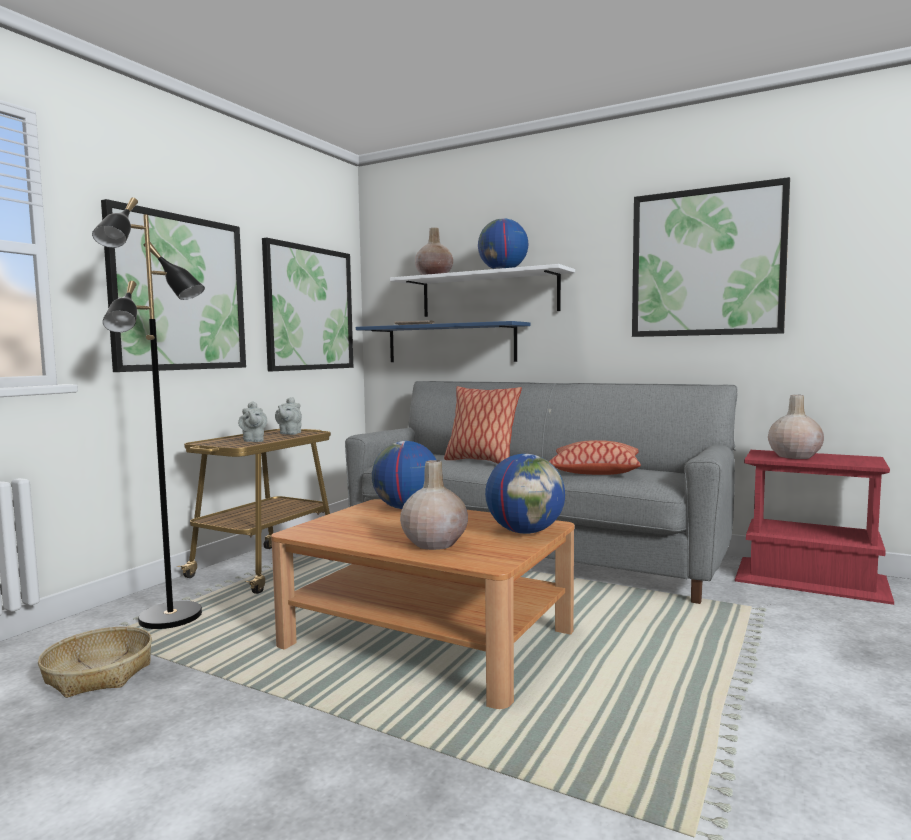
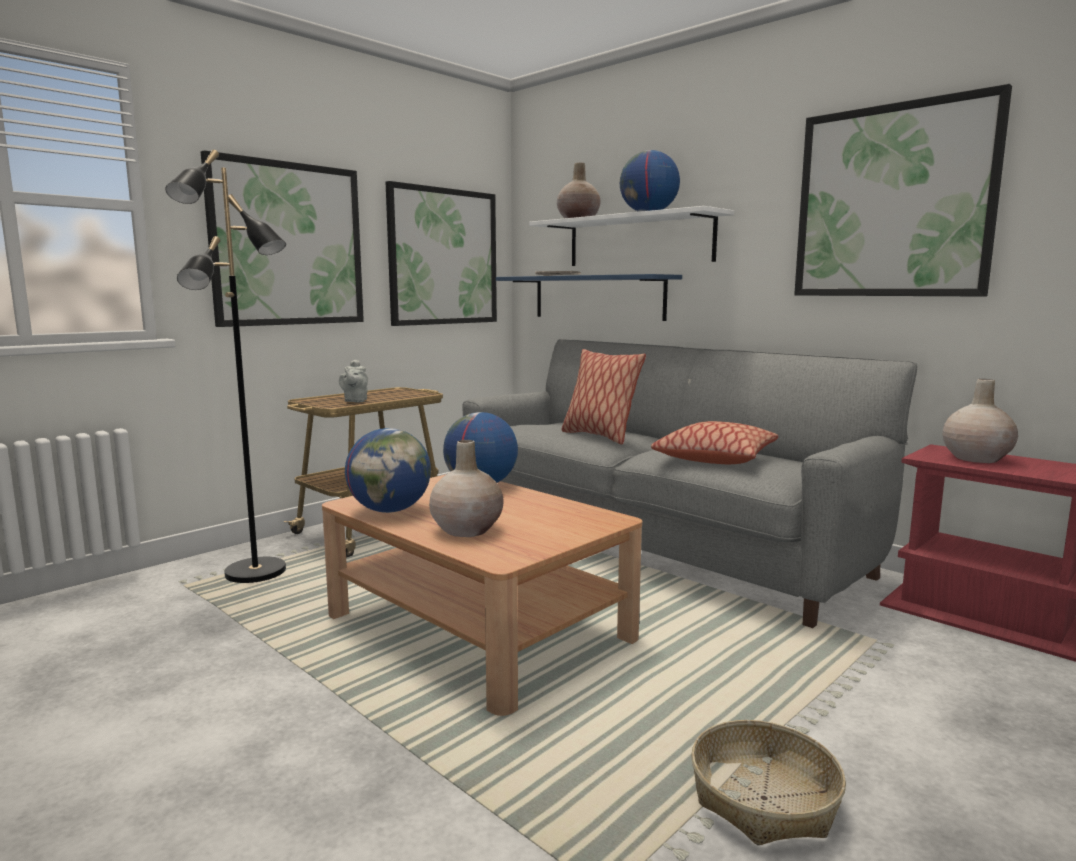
camera: 15 degrees right, 5 degrees up
(99, 674) = (164, 620): basket -> basket (764, 799)
(289, 433) = (401, 394): grey teapot -> none
(525, 532) = (576, 526): globe -> globe (390, 510)

